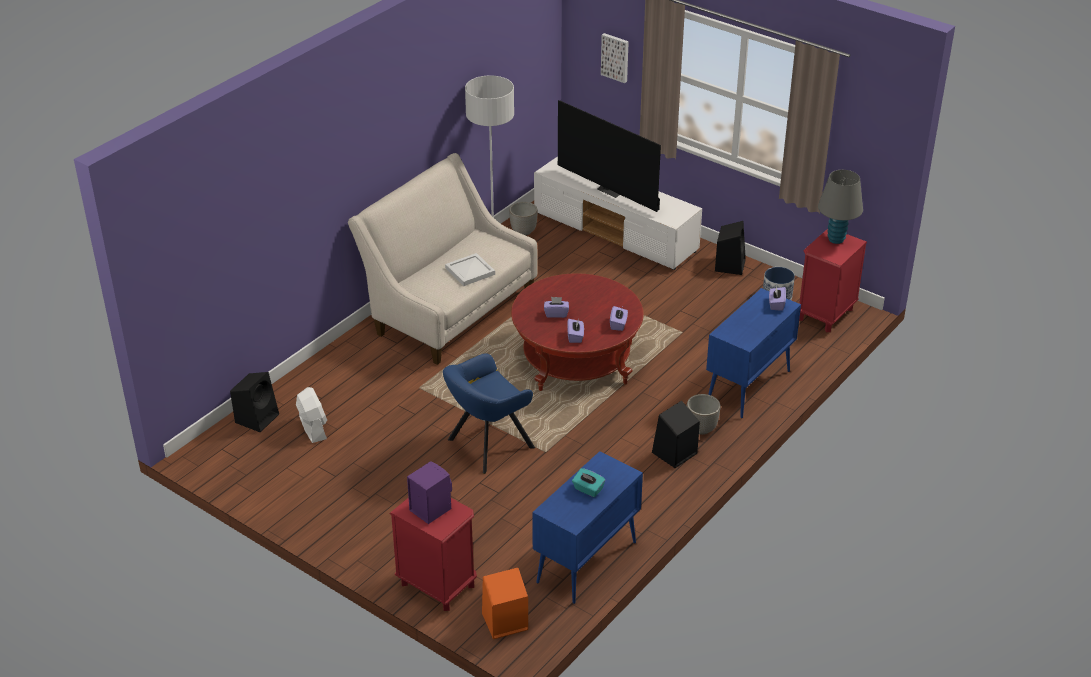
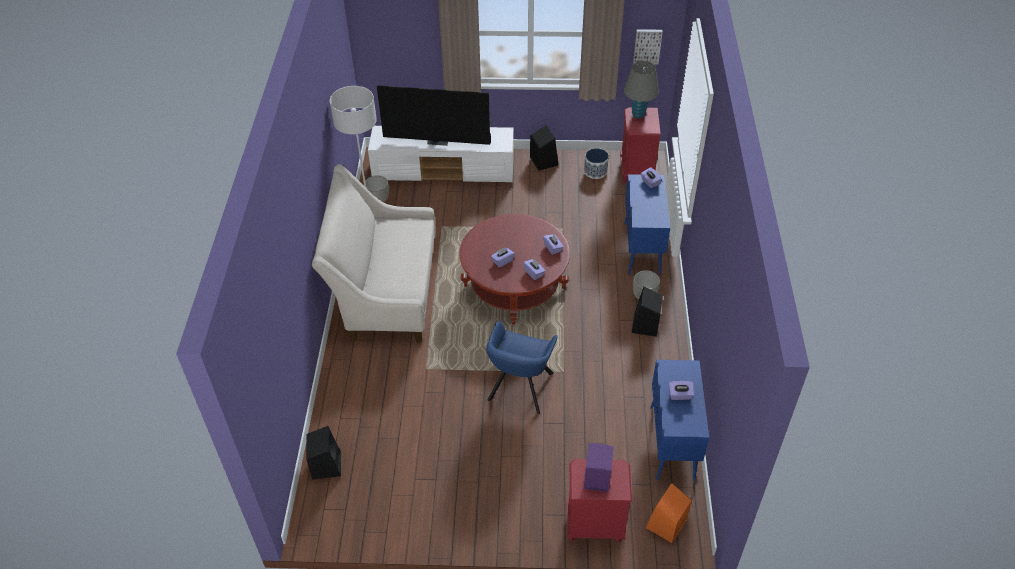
camera: 35 degrees left, 10 degrees up
(313, 427) = (378, 448): white fan -> none
(469, 271) = (406, 257): white tray -> none
(588, 489) = (680, 395): turquoise tissue box -> purple tissue box
(615, 57) = (407, 33): picture -> picture (647, 45)

